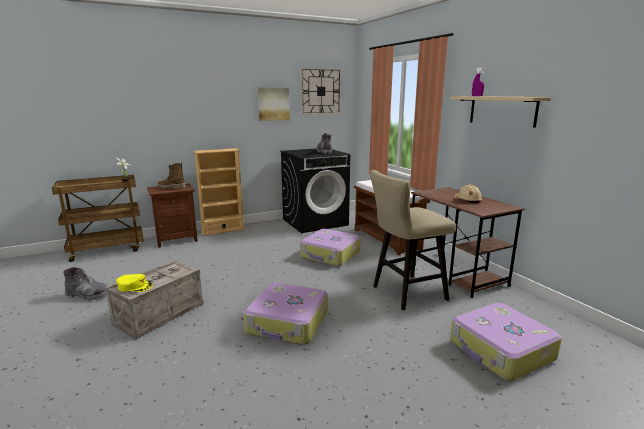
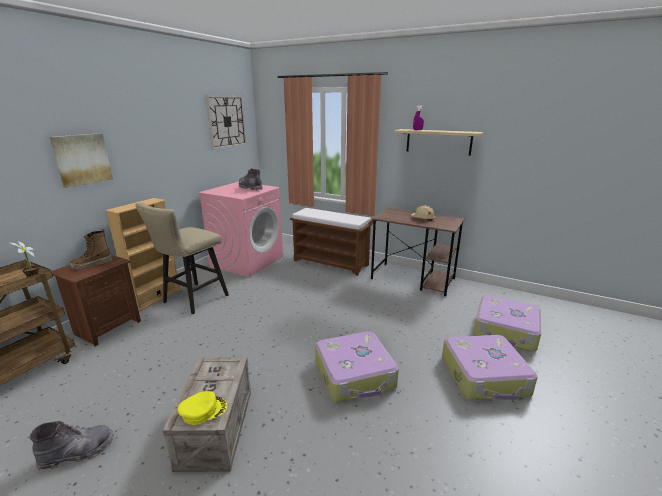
camera: 35 degrees left, 5 degrees up
(273, 104) = (184, 139): picture -> picture (82, 159)
(315, 222) = (247, 261): black washing machine -> pink washing machine
(330, 255) = (304, 292): suitcase -> suitcase (485, 376)
(404, 293) = (403, 309): beige stool -> beige stool (192, 300)

